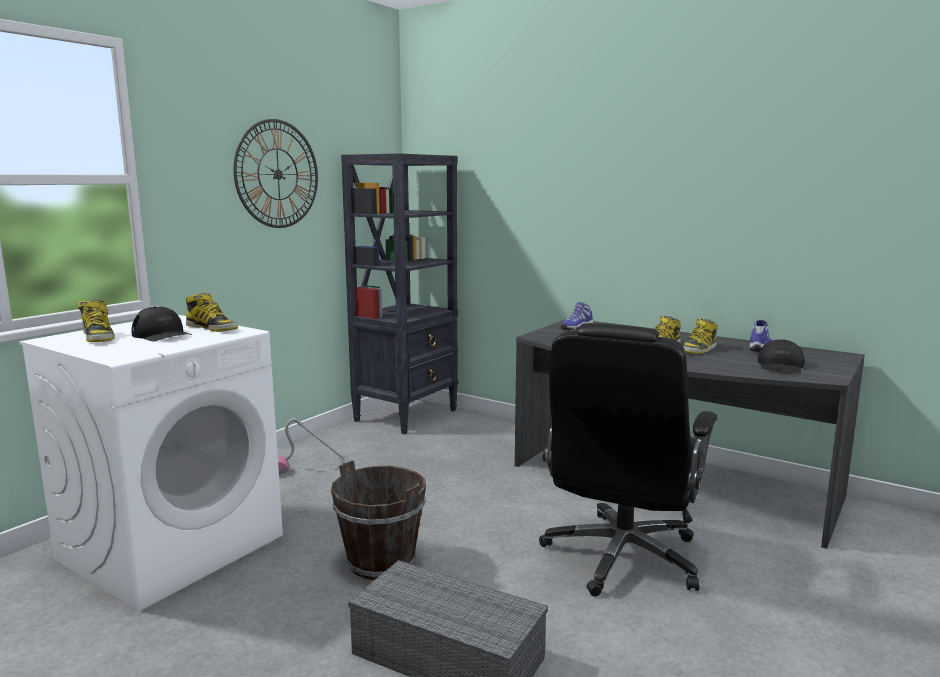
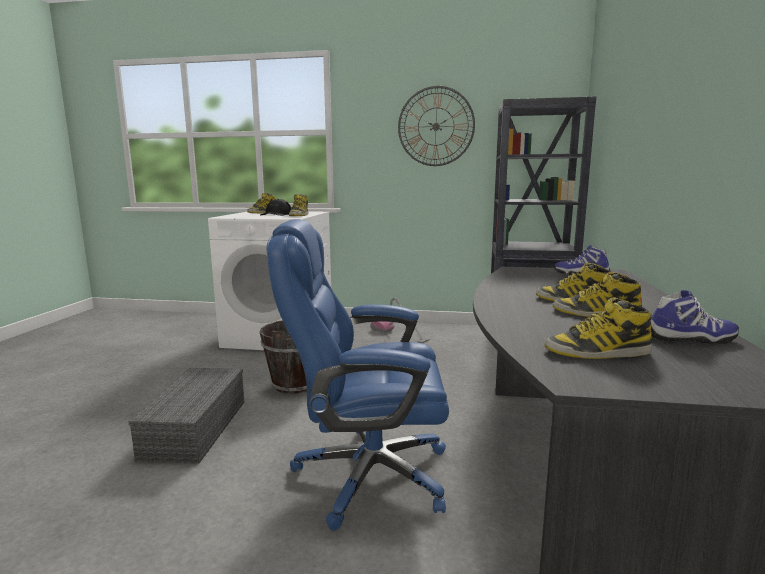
camera: 65 degrees right, 0 degrees up
(621, 557) = (368, 474): black office chair -> blue office chair
(780, 366) = (597, 352): black cap -> boot

